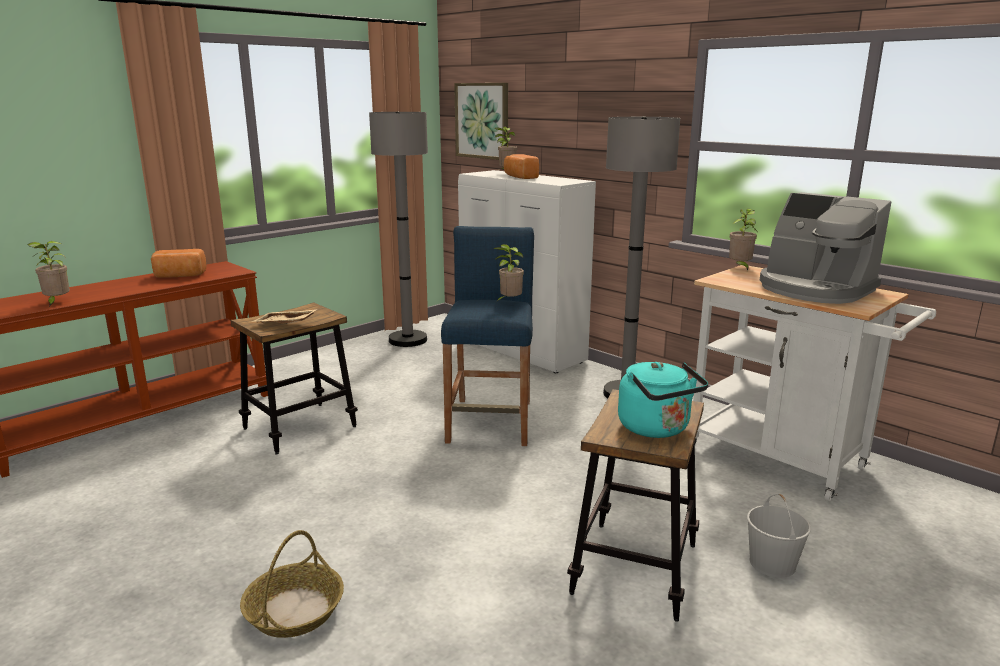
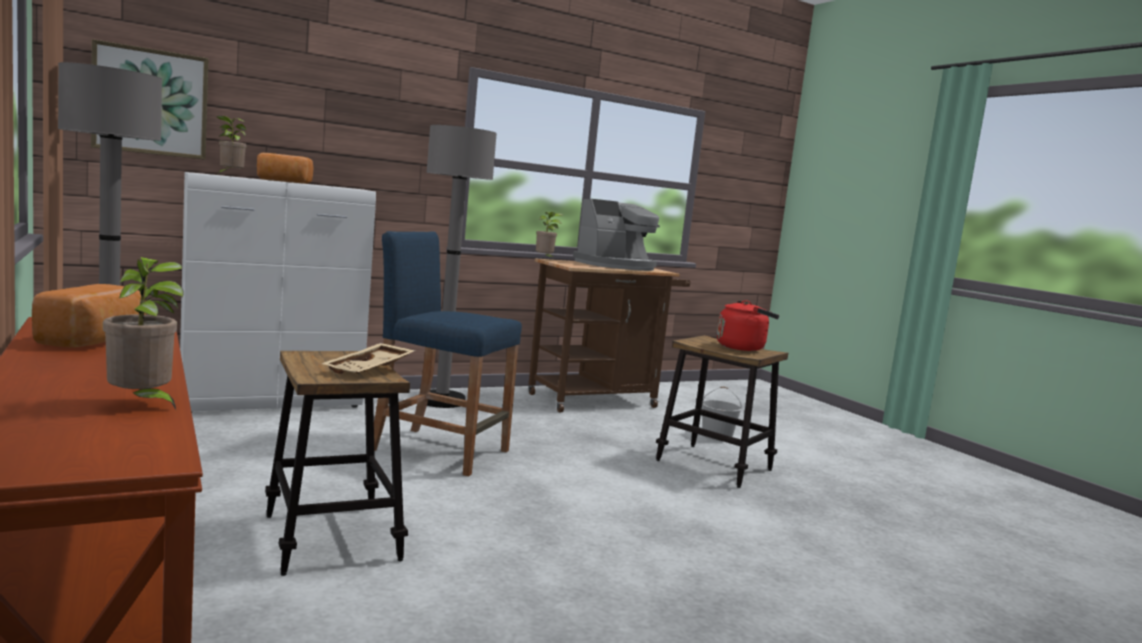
camera: 75 degrees left, 10 degrees down
(294, 610) = (746, 584): basket -> none
(509, 302) = (456, 310): potted plant -> none
(657, 429) = (743, 348): turquoise kettle -> red kettle
(786, 461) = (599, 400): white cart -> brown cart

